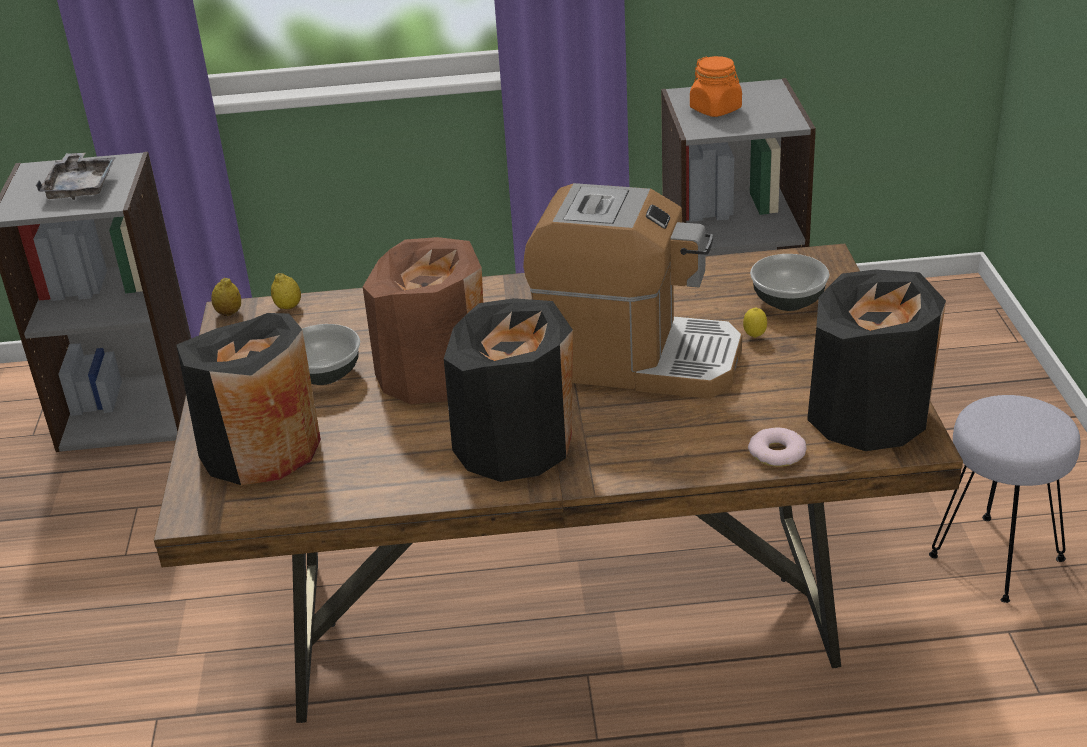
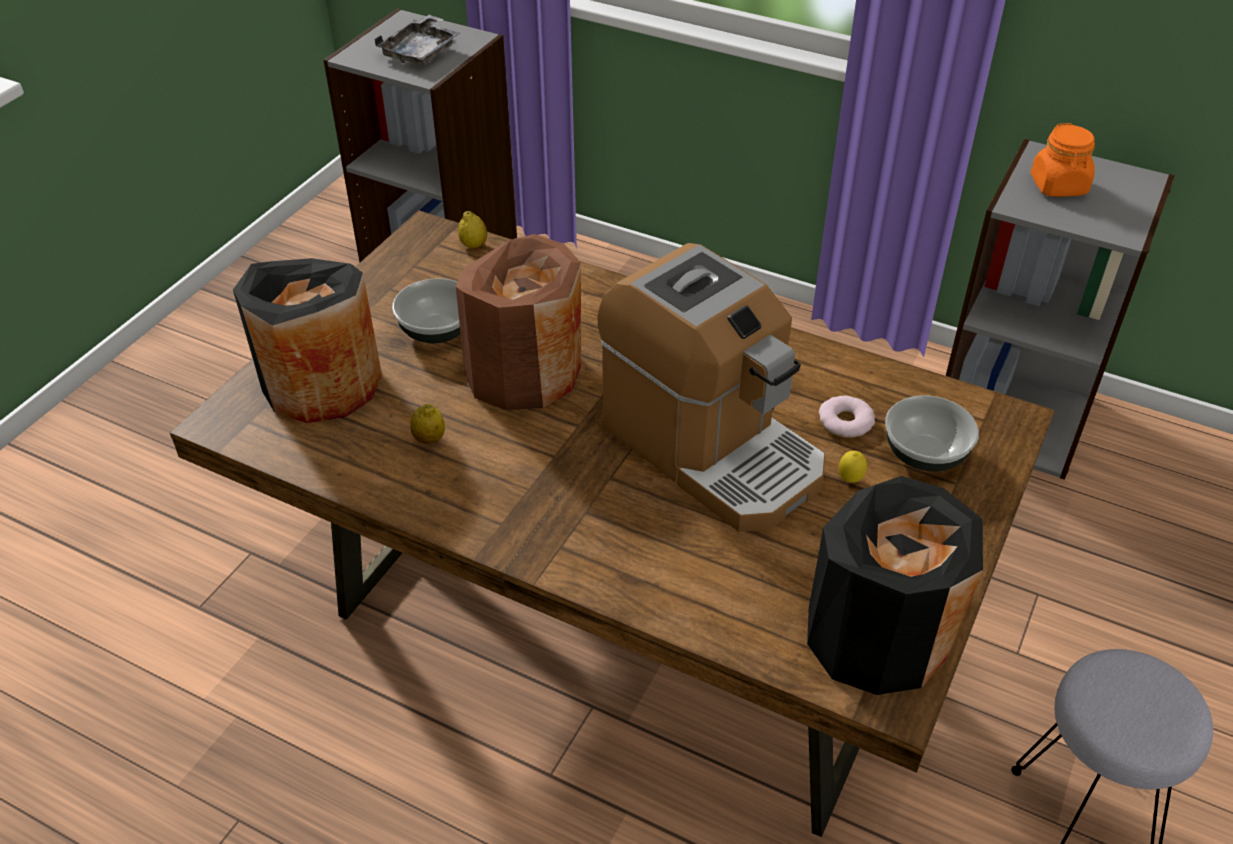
camera: 30 degrees right, 10 degrees up
(229, 313) = (424, 230): lemon -> lemon (429, 439)
(515, 443) = (520, 487): black vase -> none
(777, 453) = (742, 631): donut -> donut (845, 421)

